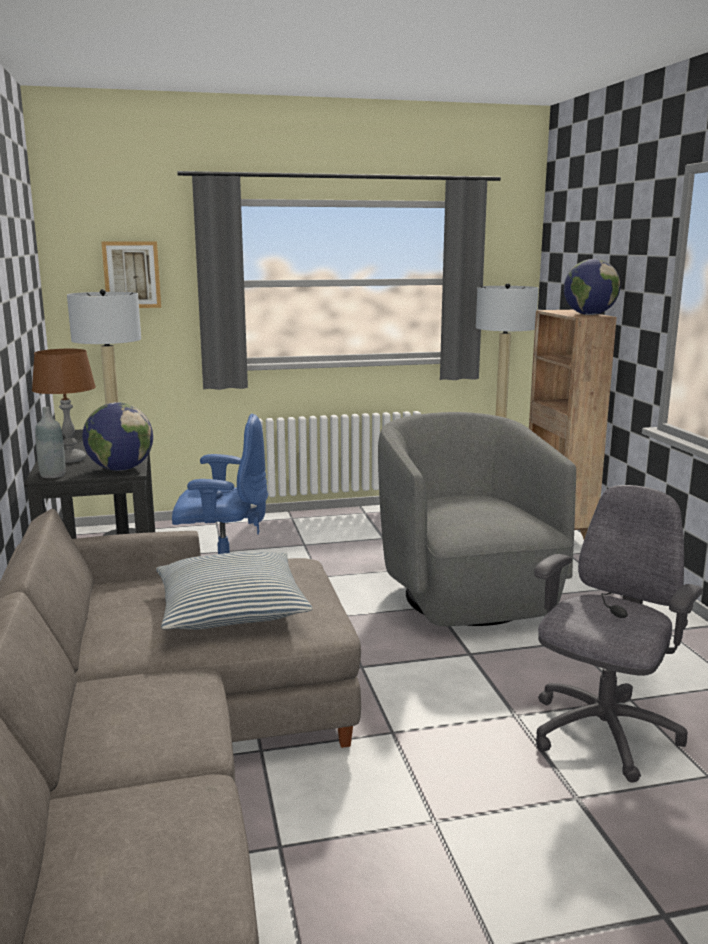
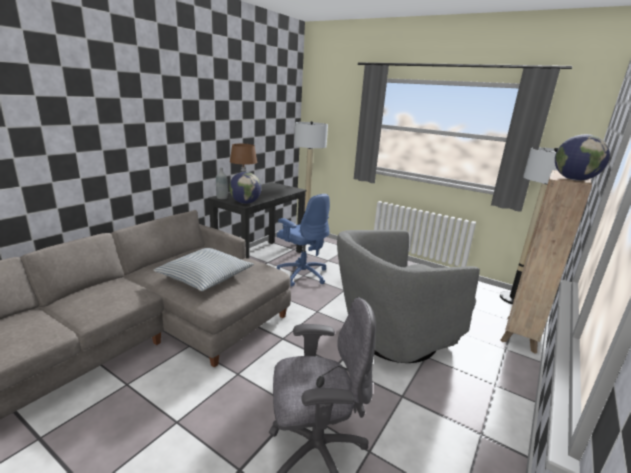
camera: 45 degrees right, 5 degrees up
(132, 275) = (335, 116): picture -> none
(467, 596) = (394, 337): grey armchair -> grey armchair turned 150 degrees counterclockwise

